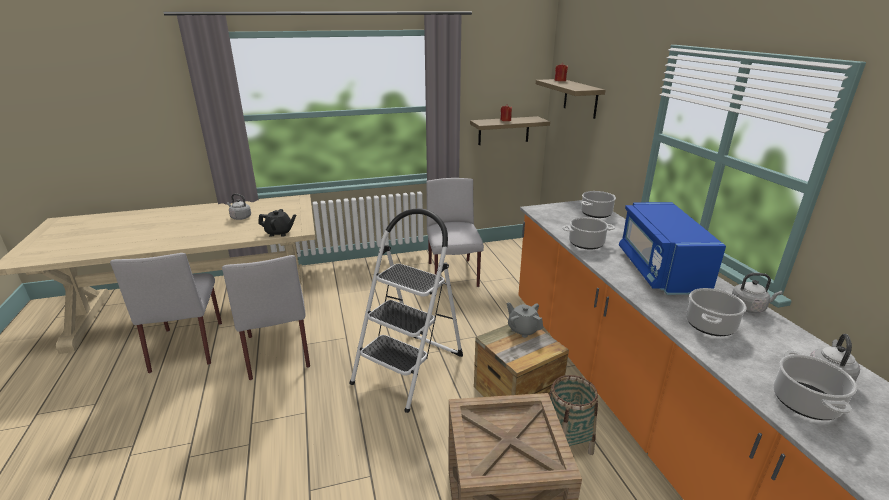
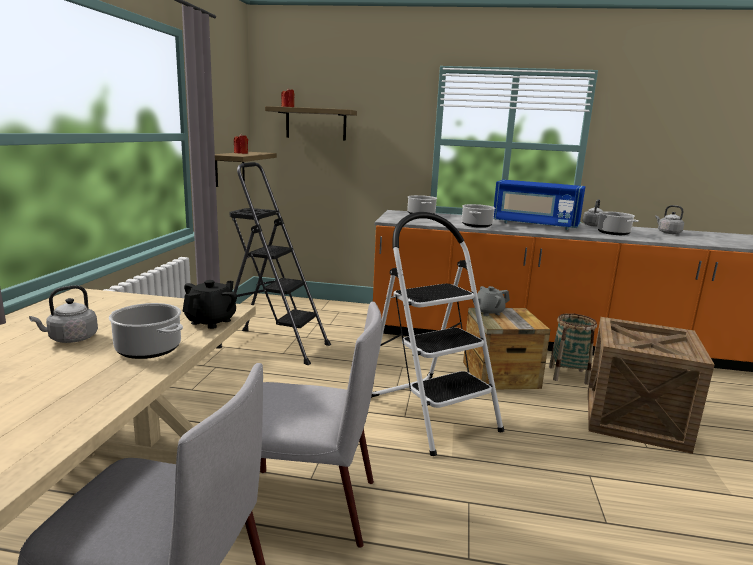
camera: 65 degrees left, 10 degrees down
(453, 275) = (272, 345): grey chair -> step ladder
(806, 403) = (693, 239): cooking pot -> cooking pot (149, 349)

